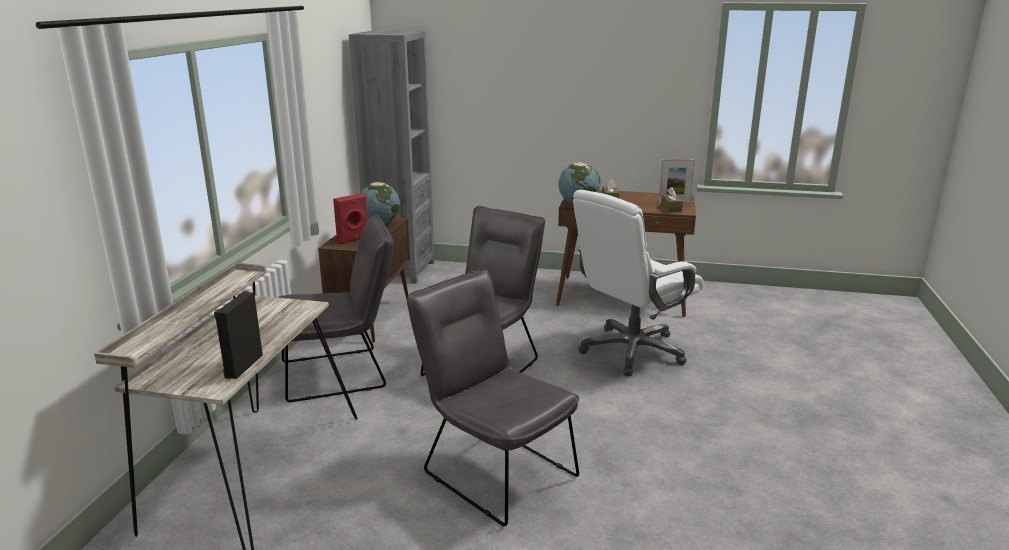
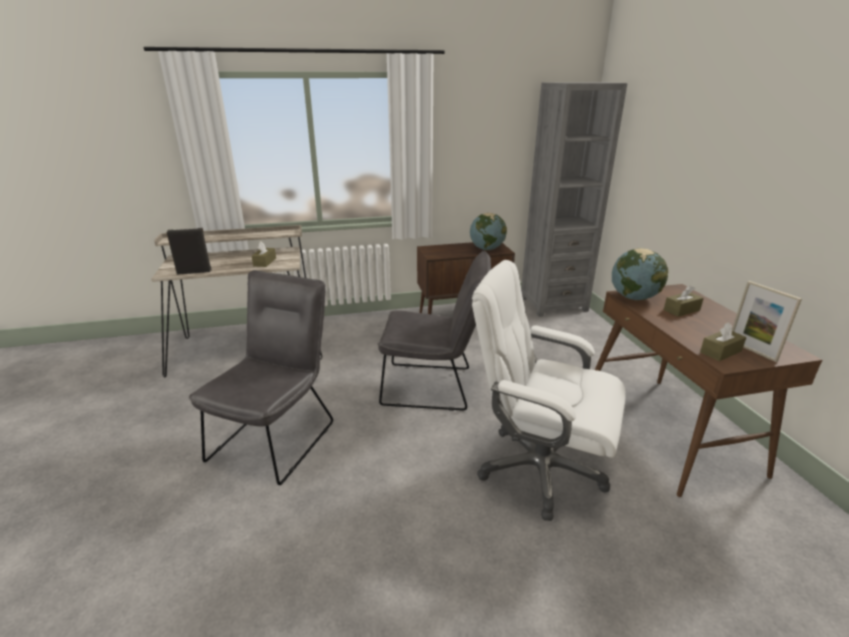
camera: 65 degrees right, 5 degrees up
(277, 319) = (265, 262): none -> brown tissue box
(342, 373) = (375, 335): grey chair -> none
(353, 240) = (443, 250): red speaker -> none

